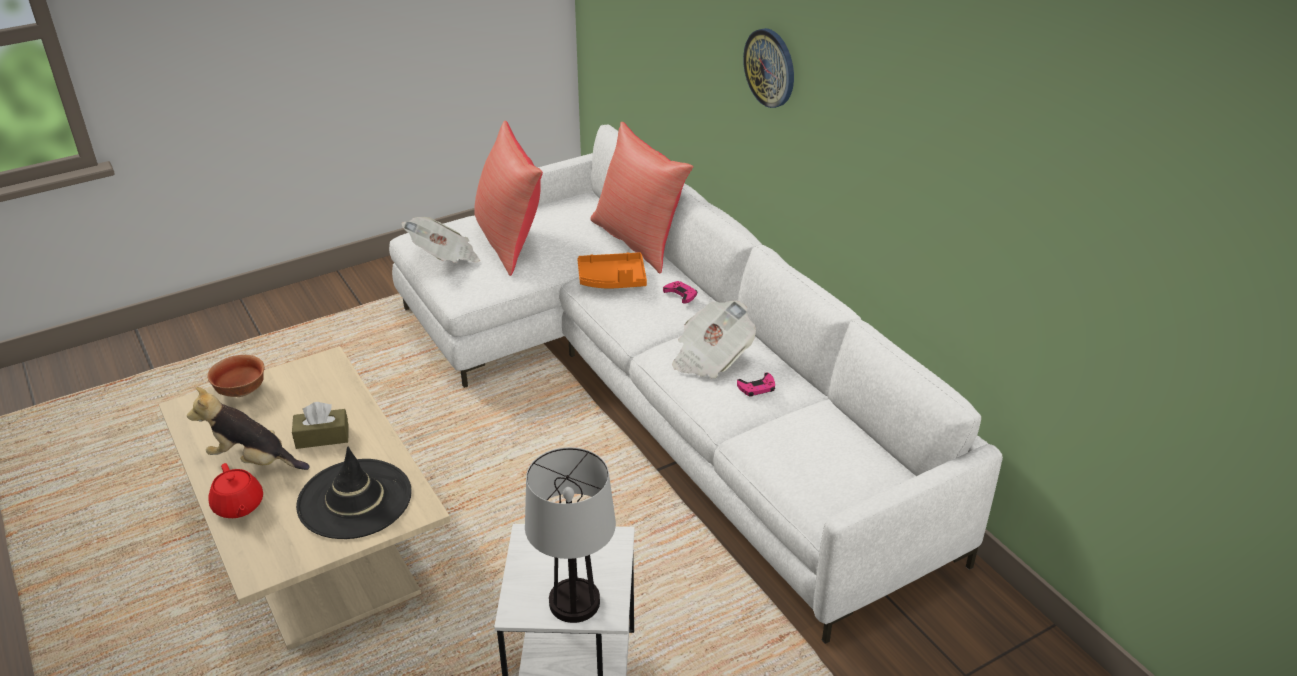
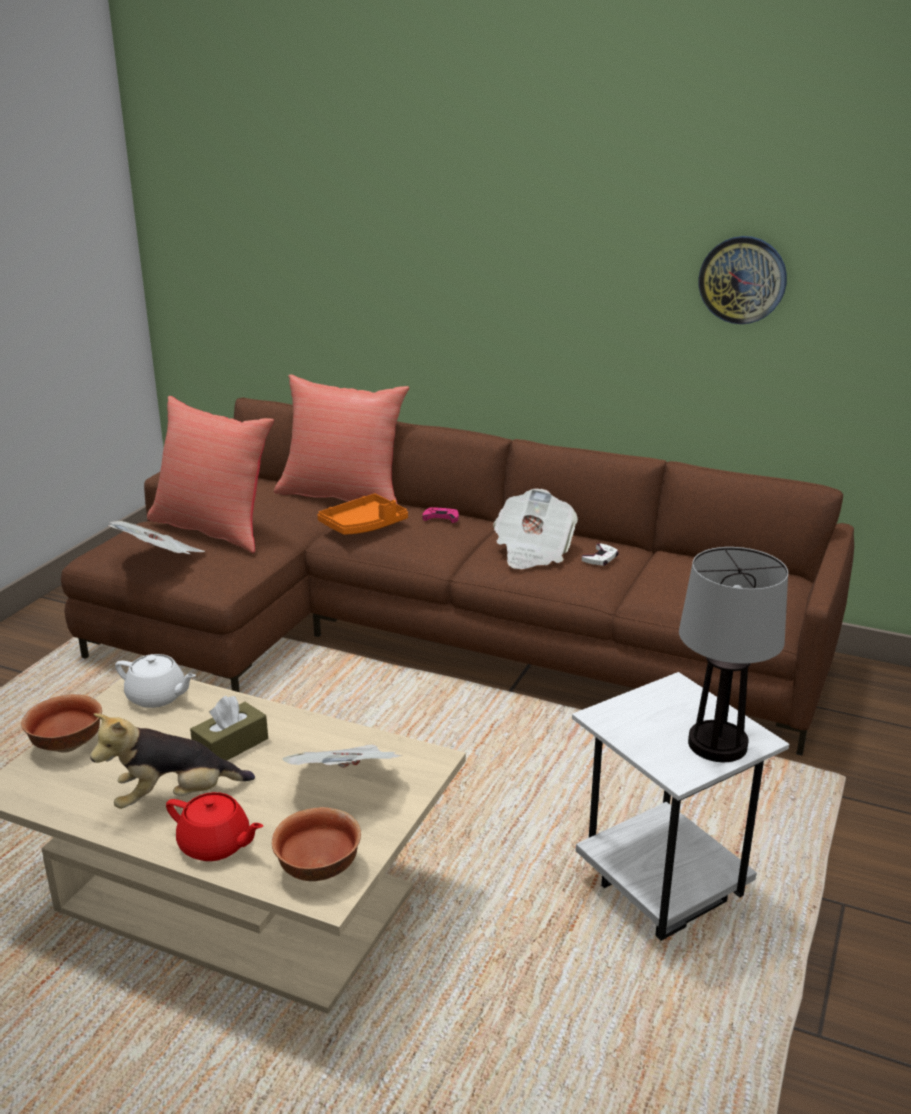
camera: 35 degrees left, 10 degrees down
(270, 555) = (319, 869): none -> bowl
(323, 377) = (157, 697): none -> white teapot
(354, 499) = (346, 781): black hat -> newspaper
(658, 391) = (435, 634): white sofa -> brown sofa
(757, 387) = (600, 558): pink game controller -> white game controller
(770, 67) = (483, 259): wall clock -> wall clock (742, 280)

